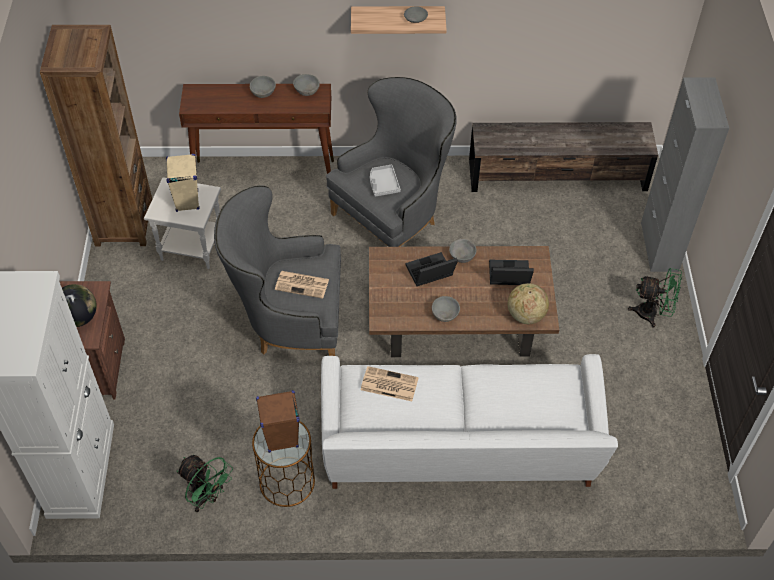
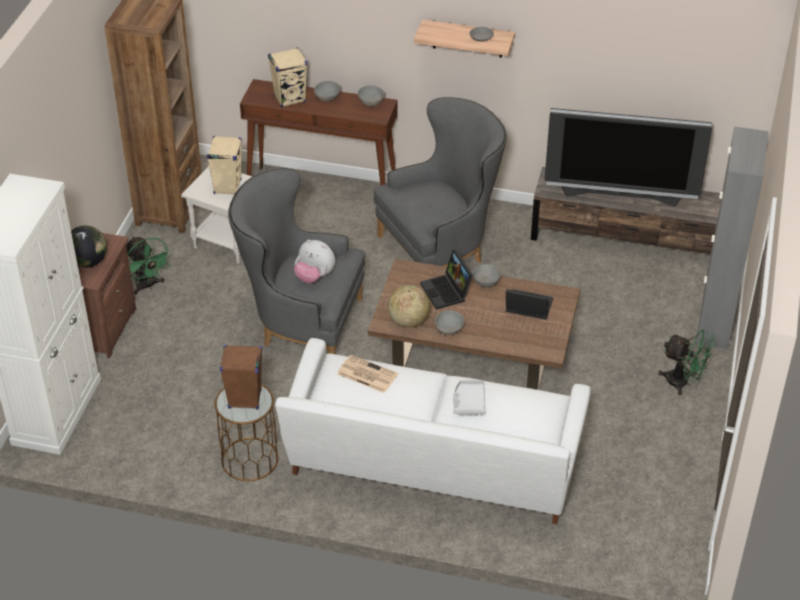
camera: 15 degrees right, 10 degrees down
(207, 497) = (168, 457): green fan -> green fan (148, 286)
(227, 100) = (290, 99): none -> beige speaker
(303, 284) = (314, 276): newspaper -> plush toy
(383, 184) = (427, 204): grey tray -> grey tray (469, 402)
(429, 274) = (447, 292): laptop -> laptop turned 105 degrees counterclockwise
(525, 315) = (532, 345): globe -> globe (408, 321)
(552, 140) = (621, 195): none -> television

